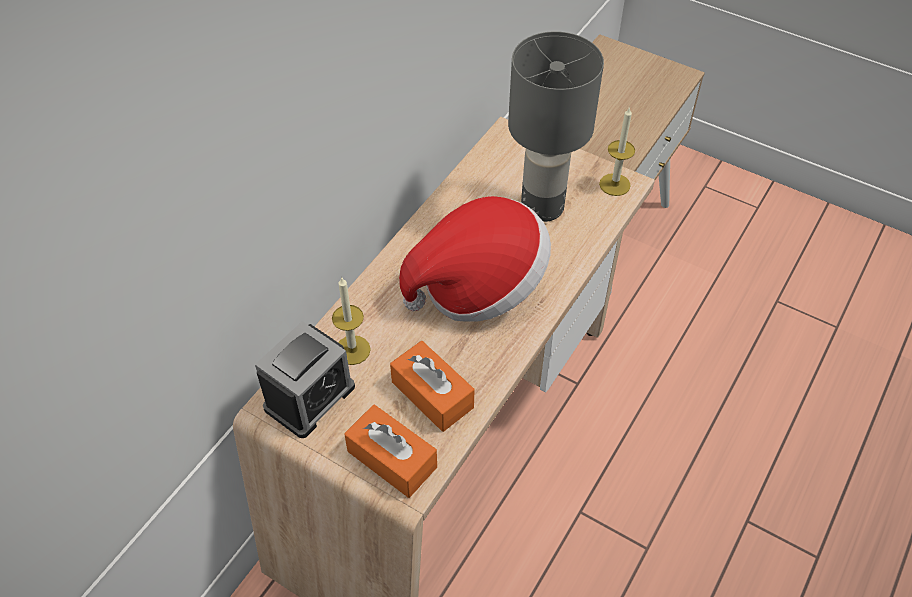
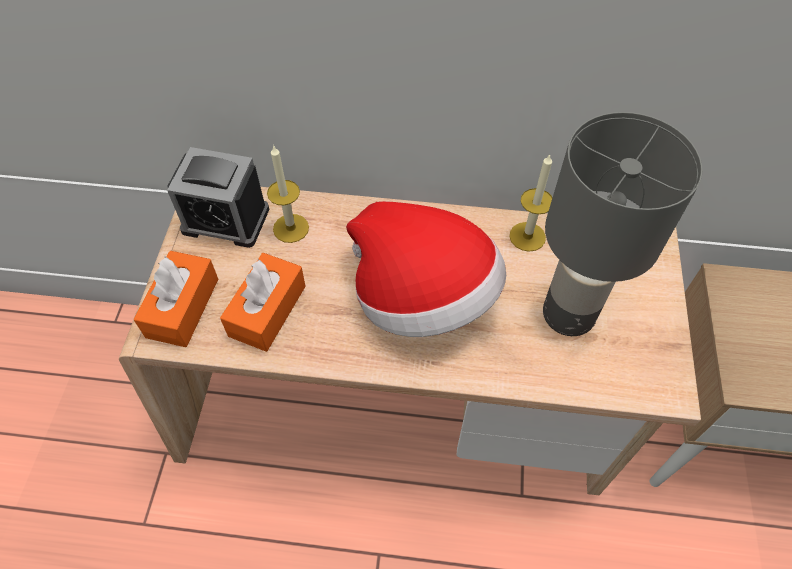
camera: 65 degrees right, 5 degrees up
(614, 184) = (657, 376): candle -> candle (527, 236)

